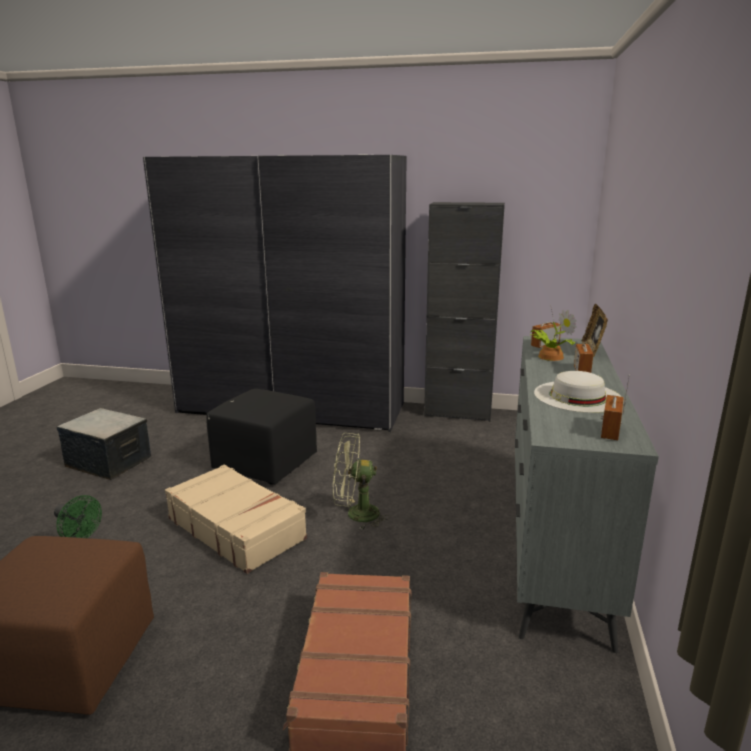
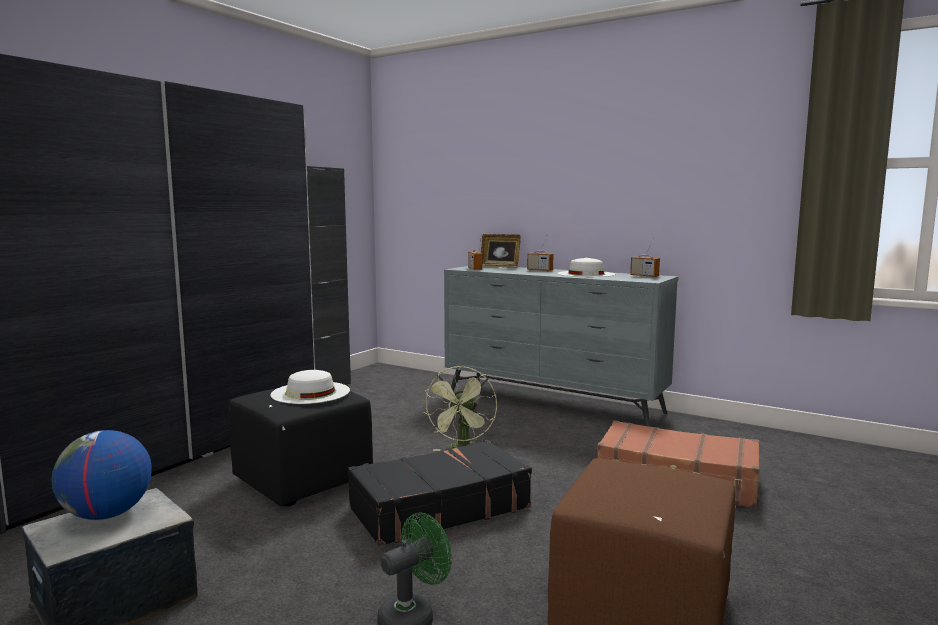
camera: 70 degrees left, 10 degrees down
(109, 419) = (106, 515): none -> globe
(236, 528) = (438, 507): beige suitcase -> black suitcase
(264, 404) = (310, 392): none -> white hat
(549, 357) = (503, 270): potted plant -> none

